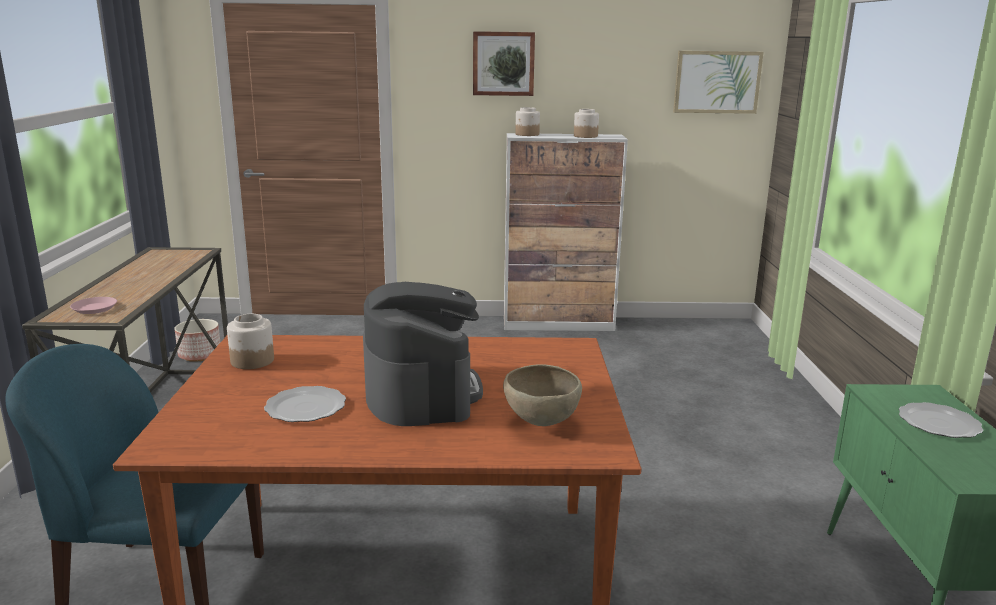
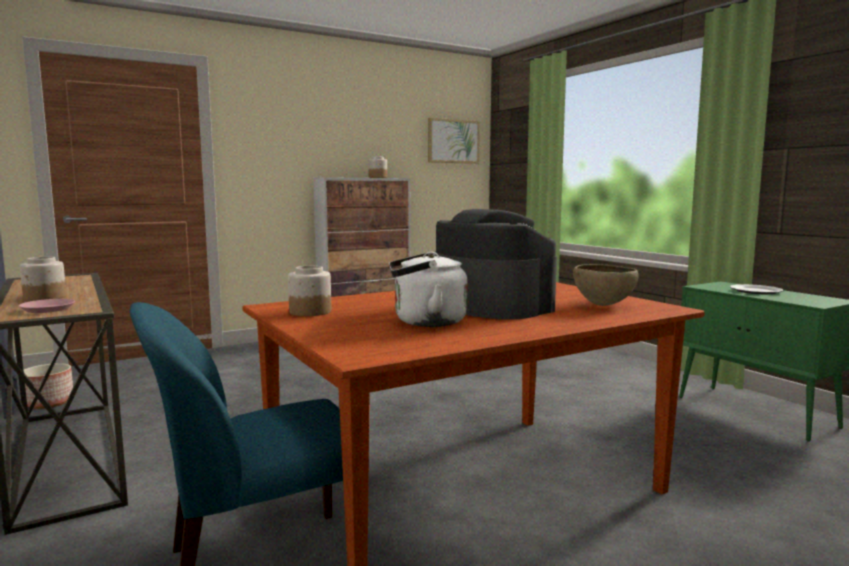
camera: 30 degrees left, 10 degrees down
(305, 407) = (425, 322): plate -> white kettle
(503, 63) = (306, 122): picture -> none
(527, 134) = (333, 177): jar -> jar (45, 298)

